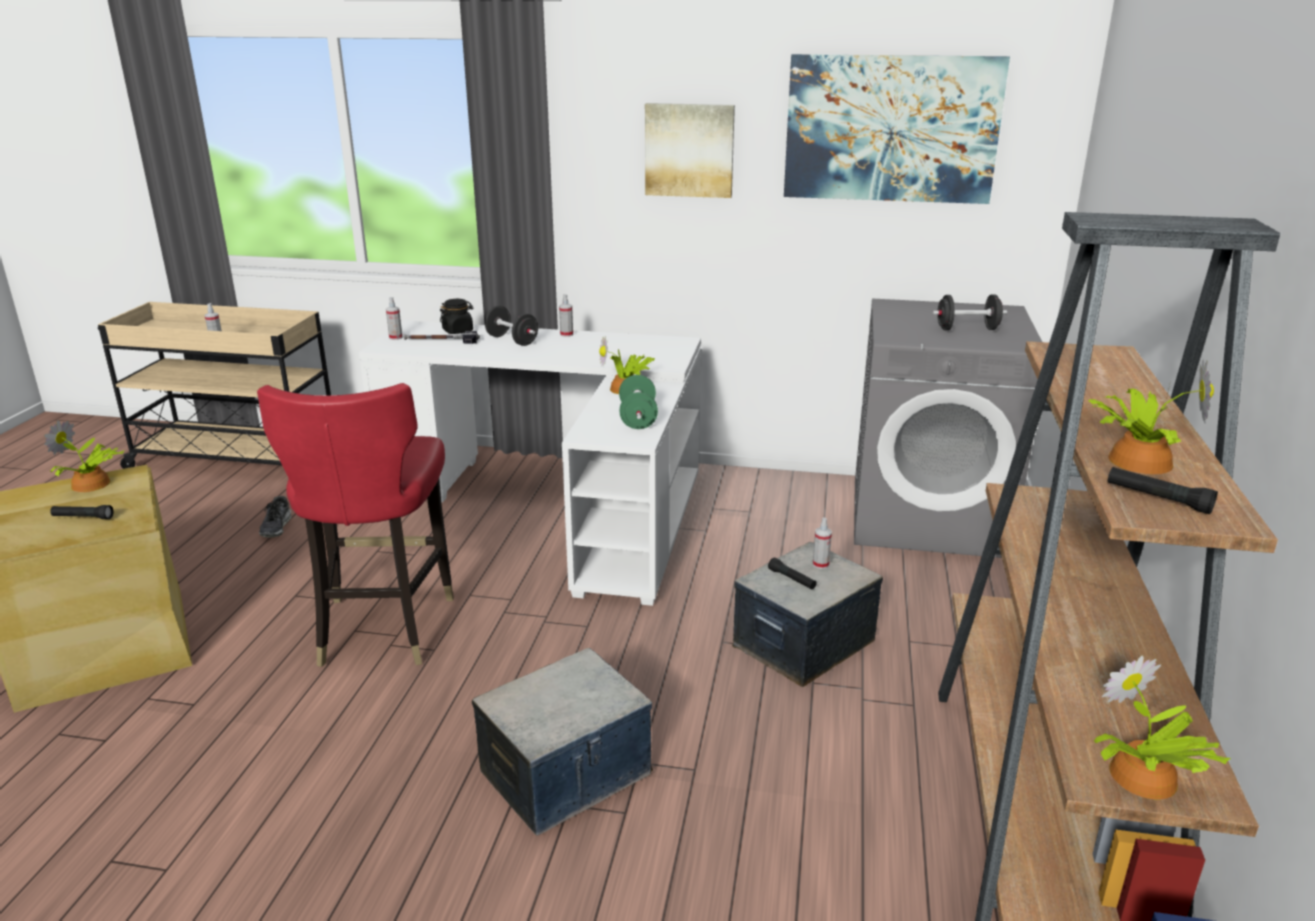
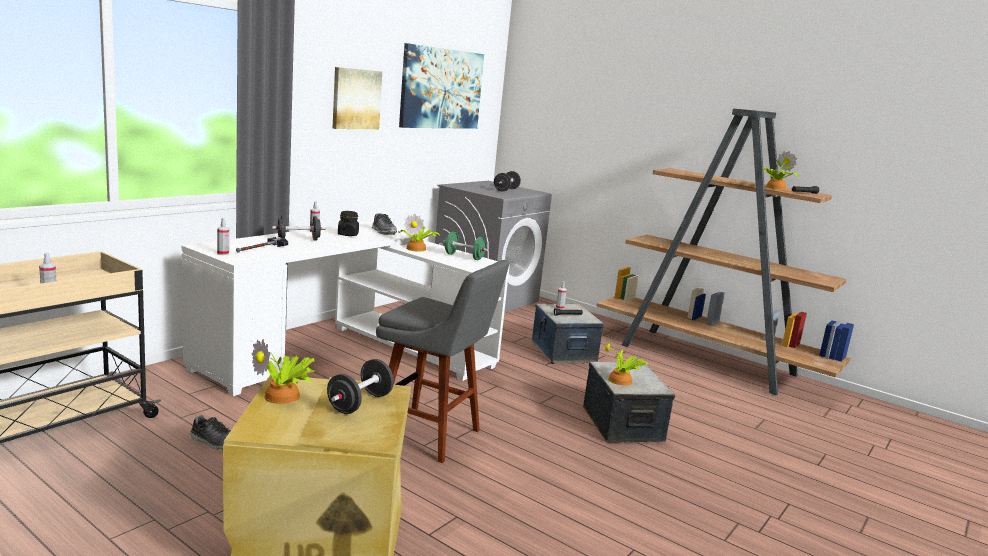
camera: 65 degrees left, 10 degrees down
(83, 517) = (360, 403): black flashlight -> black dumbbell
(382, 628) = (432, 436): red chair -> grey stool
(458, 331) = (246, 242): black jar -> black jar (348, 234)
(640, 355) = (384, 232): none -> shoe
(1143, 779) = (825, 280): potted plant -> potted plant (621, 381)

